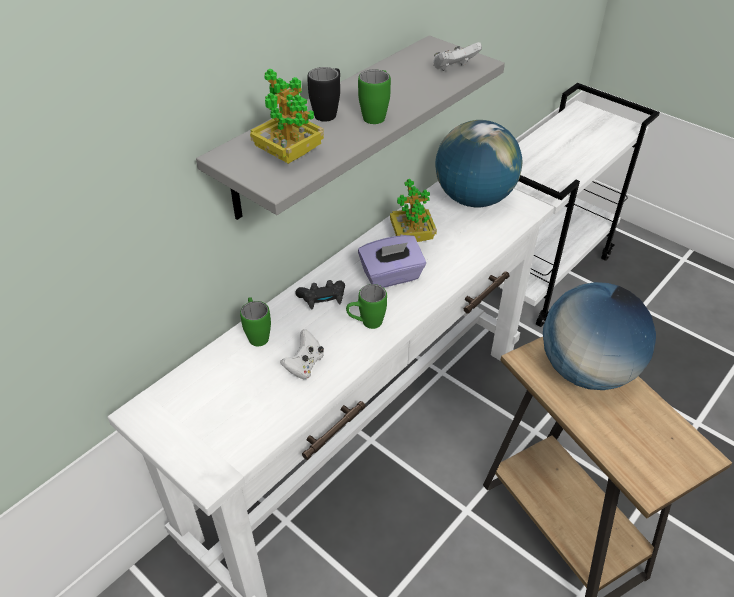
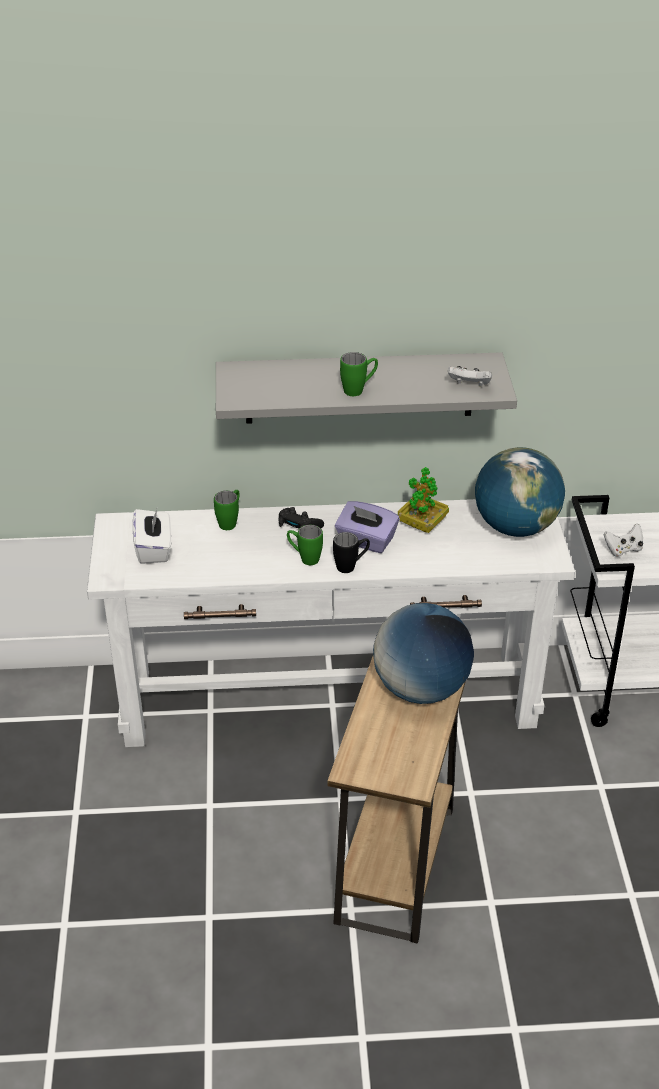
camera: 45 degrees right, 5 degrees down
(220, 410) = (154, 549): none -> white tissue box
(288, 154) = (266, 386): potted plant -> none
(304, 365) = (233, 557): white game controller -> white game controller (623, 549)
(329, 112) = (333, 373): black mug -> black mug (351, 566)

